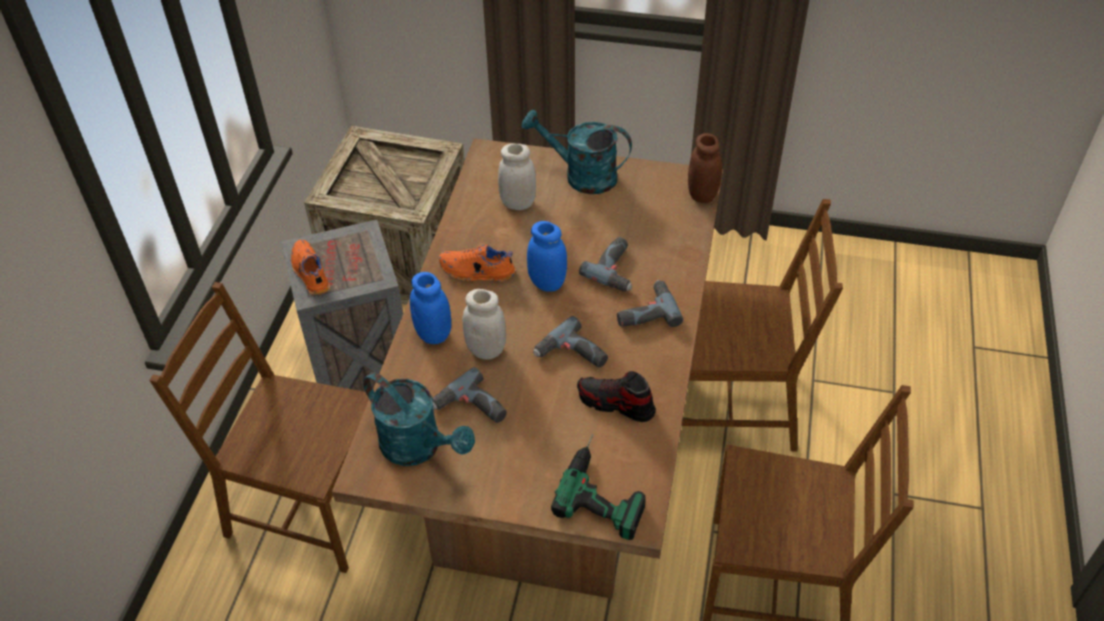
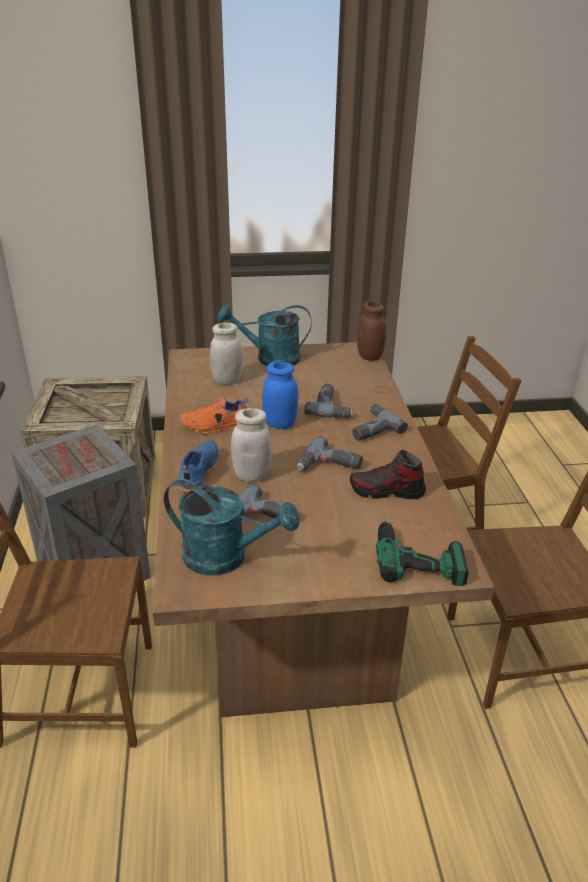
camera: 20 degrees left, 15 degrees down
(309, 273) = (48, 469): orange shoe -> none
(433, 334) = (197, 473): blue jar -> blue shoe

